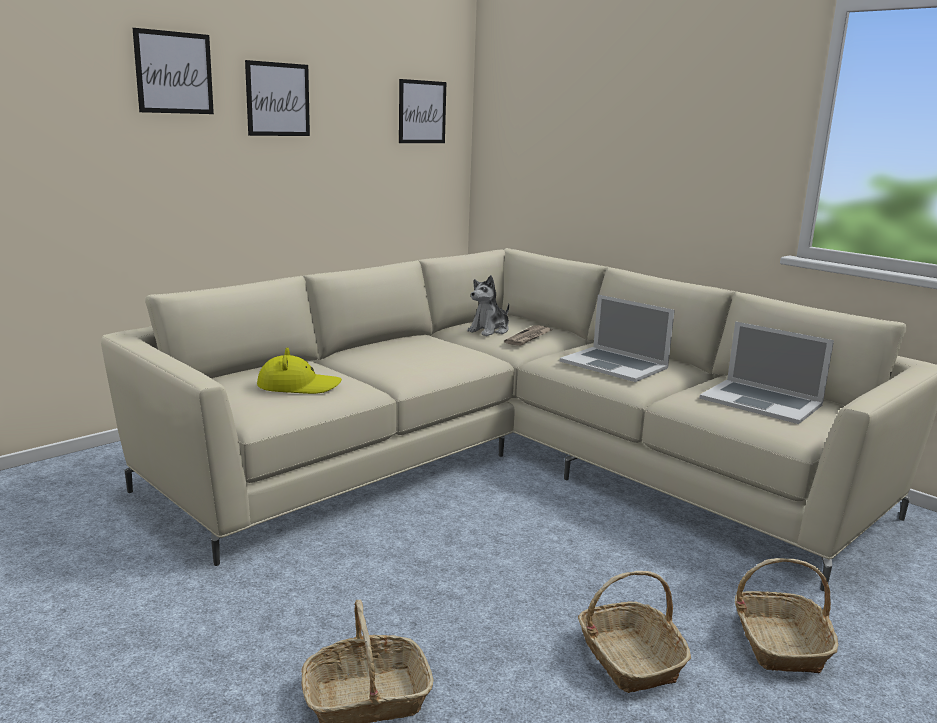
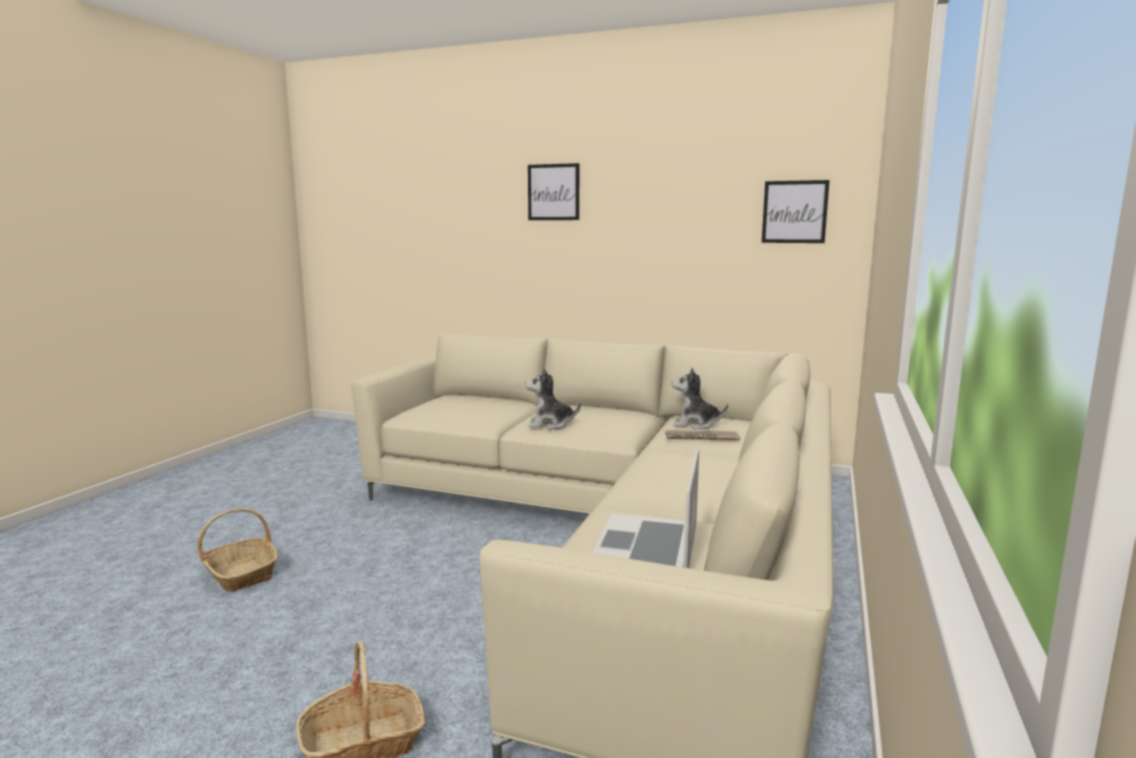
camera: 65 degrees right, 5 degrees down
(278, 99) = (633, 207): picture -> none
(298, 386) = (465, 409): yellow hat -> none
(417, 368) = (550, 424): none -> plush toy
(614, 364) = (670, 474): laptop -> none
(628, 658) = (310, 659): basket -> none

